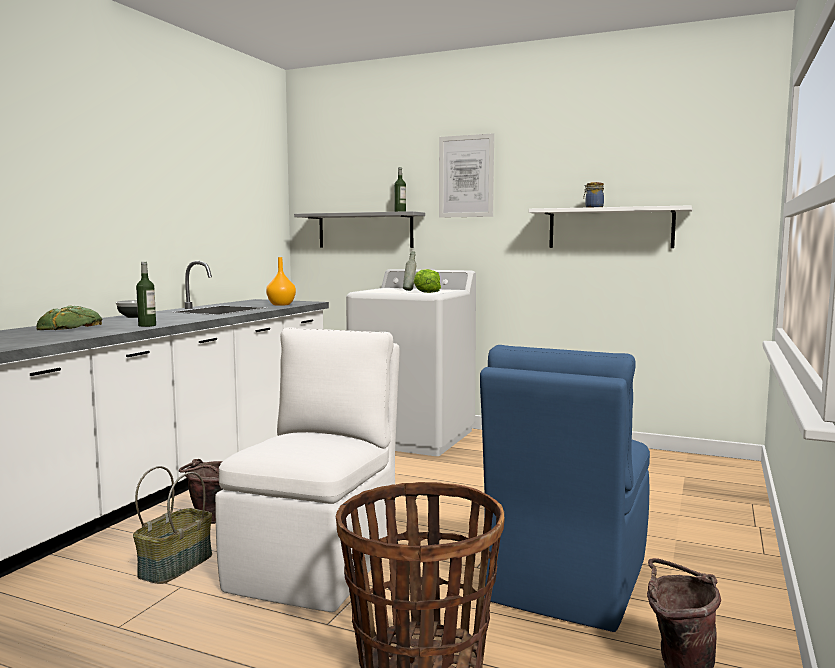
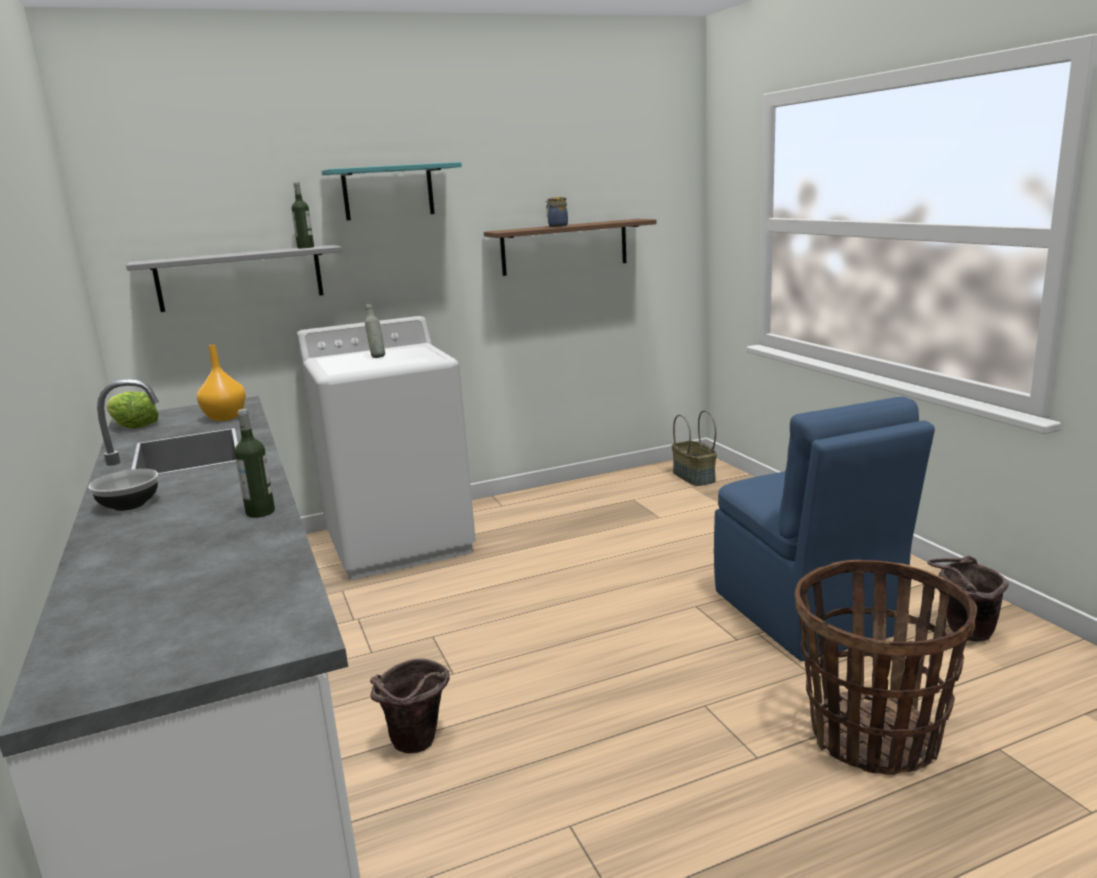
camera: 45 degrees left, 10 degrees up
(70, 327) = (153, 560): bread -> none
(175, 565) = (507, 812): basket -> basket (693, 477)
(317, 563) = (626, 716): white chair -> none
(426, 292) = (414, 356): lettuce -> lettuce (133, 426)
(466, 176) = (388, 192): picture -> turquoise shelf
(610, 228) = (564, 247): white shelf -> brown shelf

